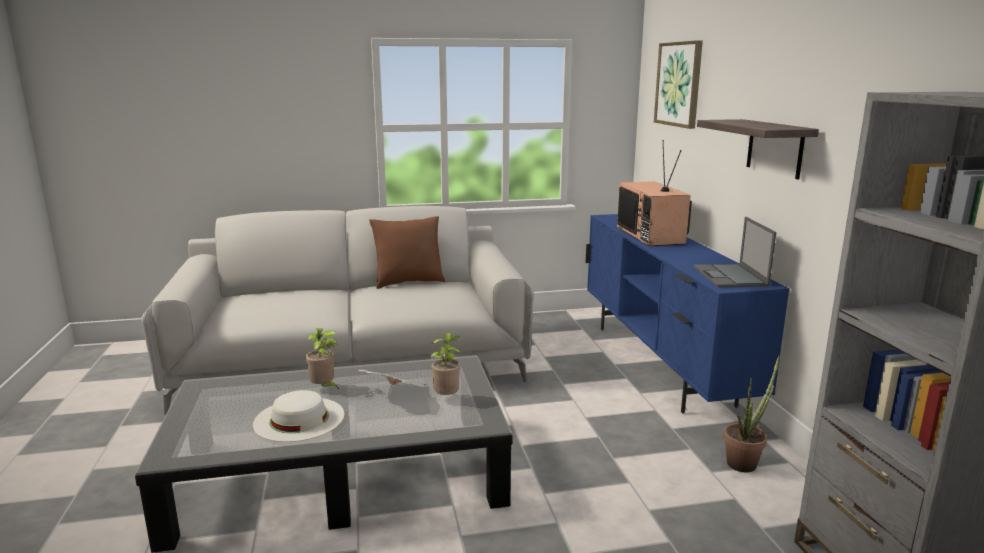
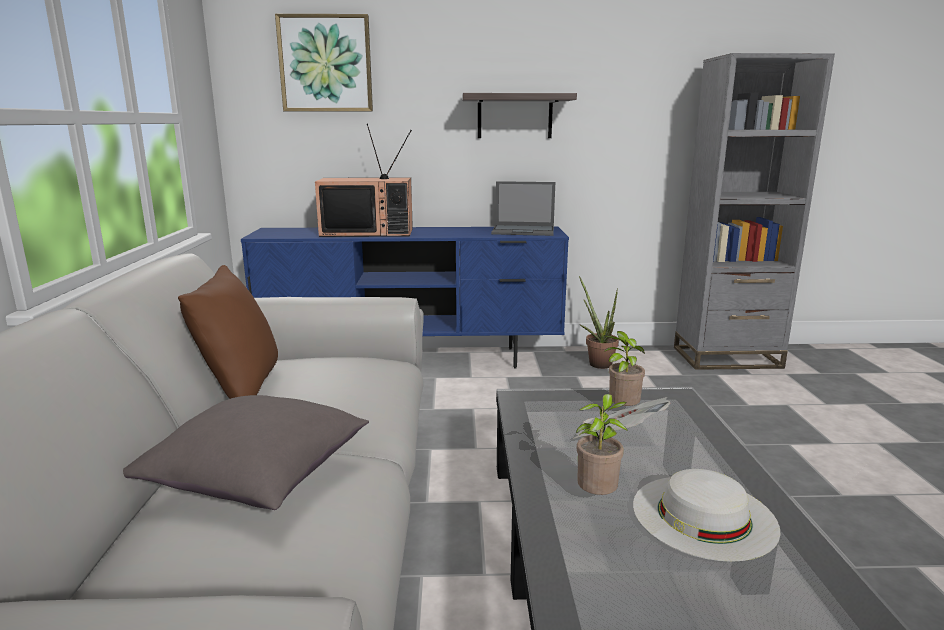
camera: 80 degrees left, 0 degrees up
(311, 299) = (259, 479): none -> grey pillow

